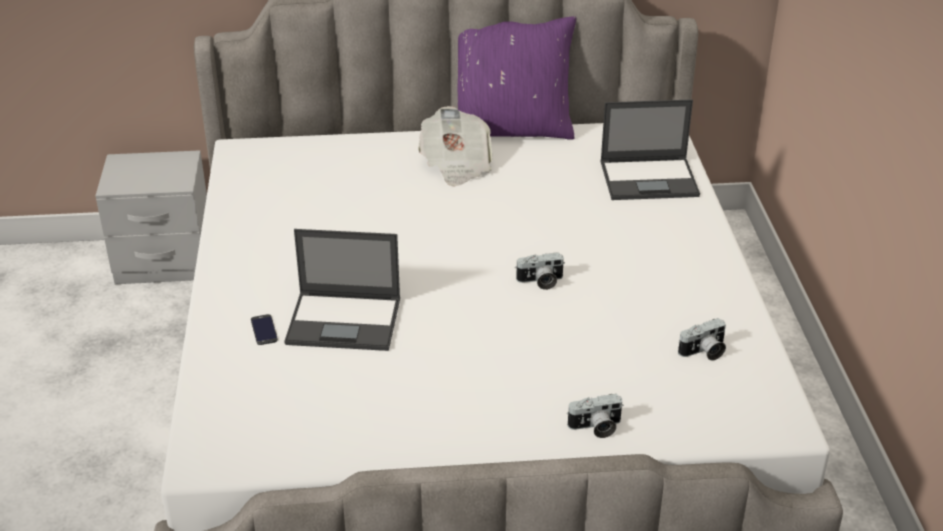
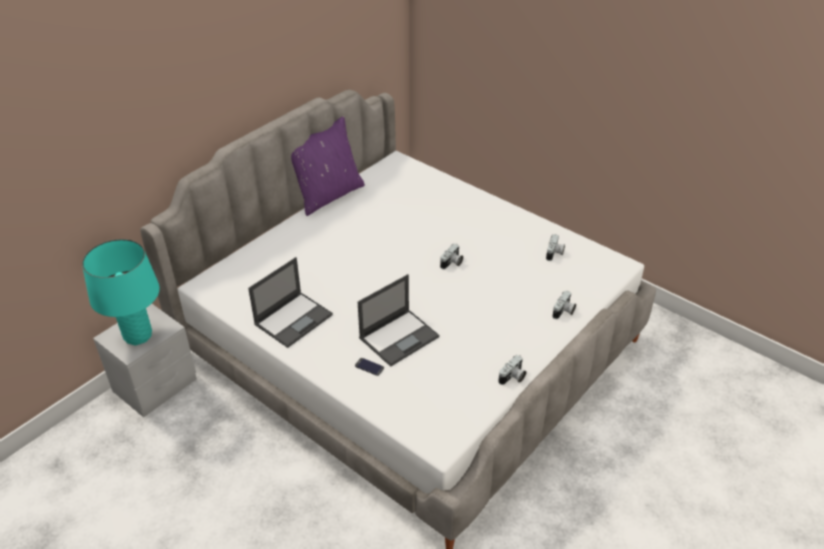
camera: 45 degrees left, 5 degrees up
(143, 175) = (138, 336): none -> turquoise table lamp
(399, 454) = (513, 377): none -> camera
(456, 165) = (330, 229): newspaper -> none
(650, 179) = (425, 187): laptop -> laptop (294, 319)

